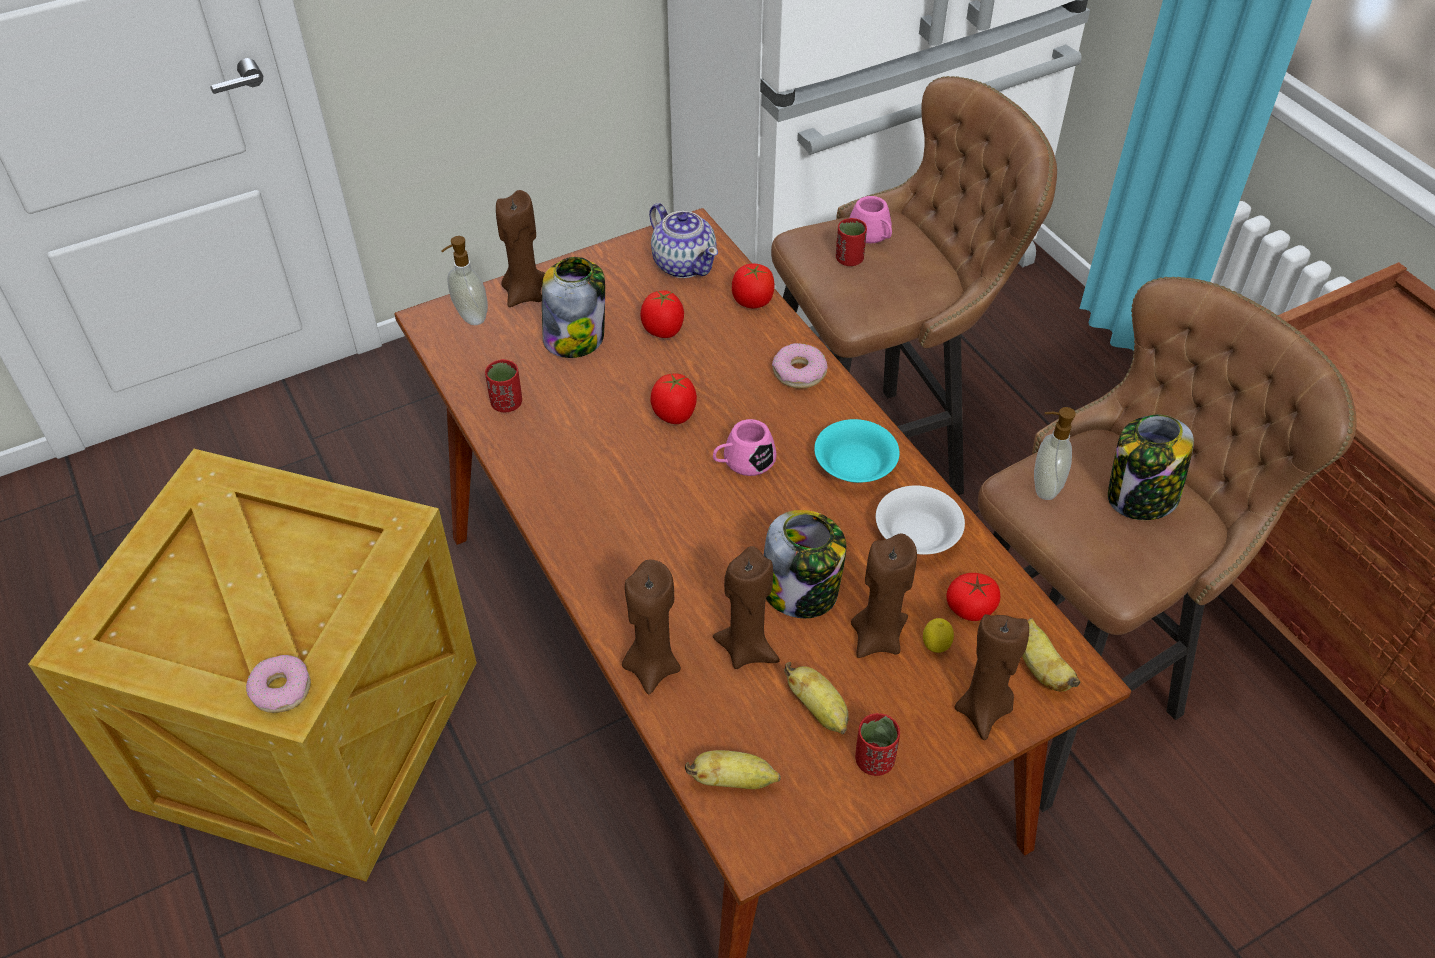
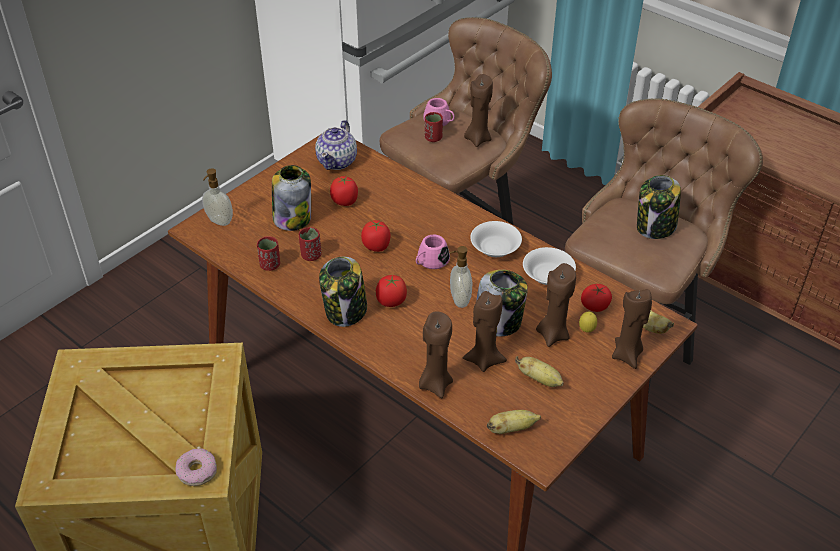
camera: 20 degrees left, 5 degrees down
(524, 294) = (247, 200): brown candle -> brown candle (477, 139)
(578, 507) = (345, 311): none -> jar
(684, 263) = (337, 161): teapot -> teapot turned 75 degrees clockwise
(752, 302) = (390, 173): tomato -> tomato (391, 301)
(799, 372) = (438, 206): donut -> none
(855, 465) = (495, 248): turquoise bowl -> white bowl
(874, 760) = (582, 396): red cup -> red cup (311, 255)
(1044, 486) = (602, 234): soap dispenser -> soap dispenser (459, 300)

